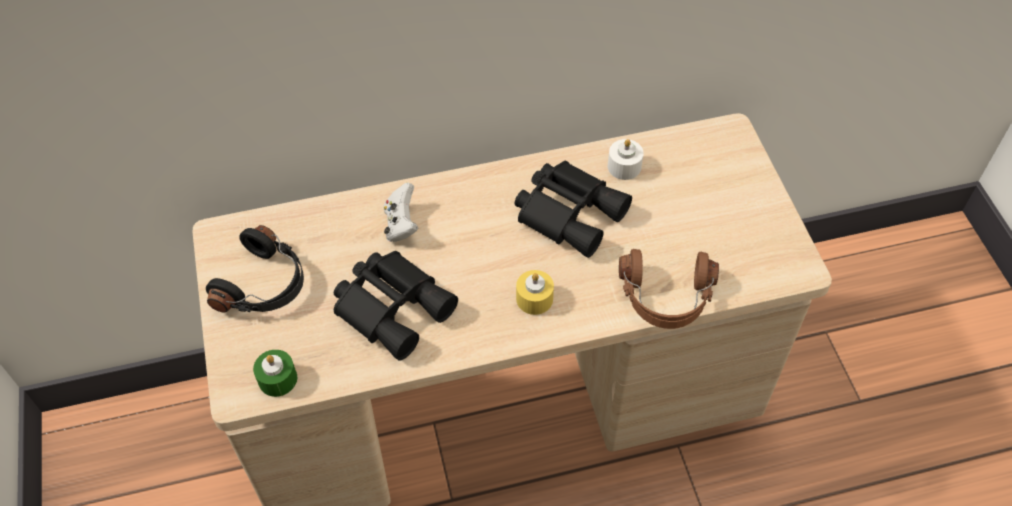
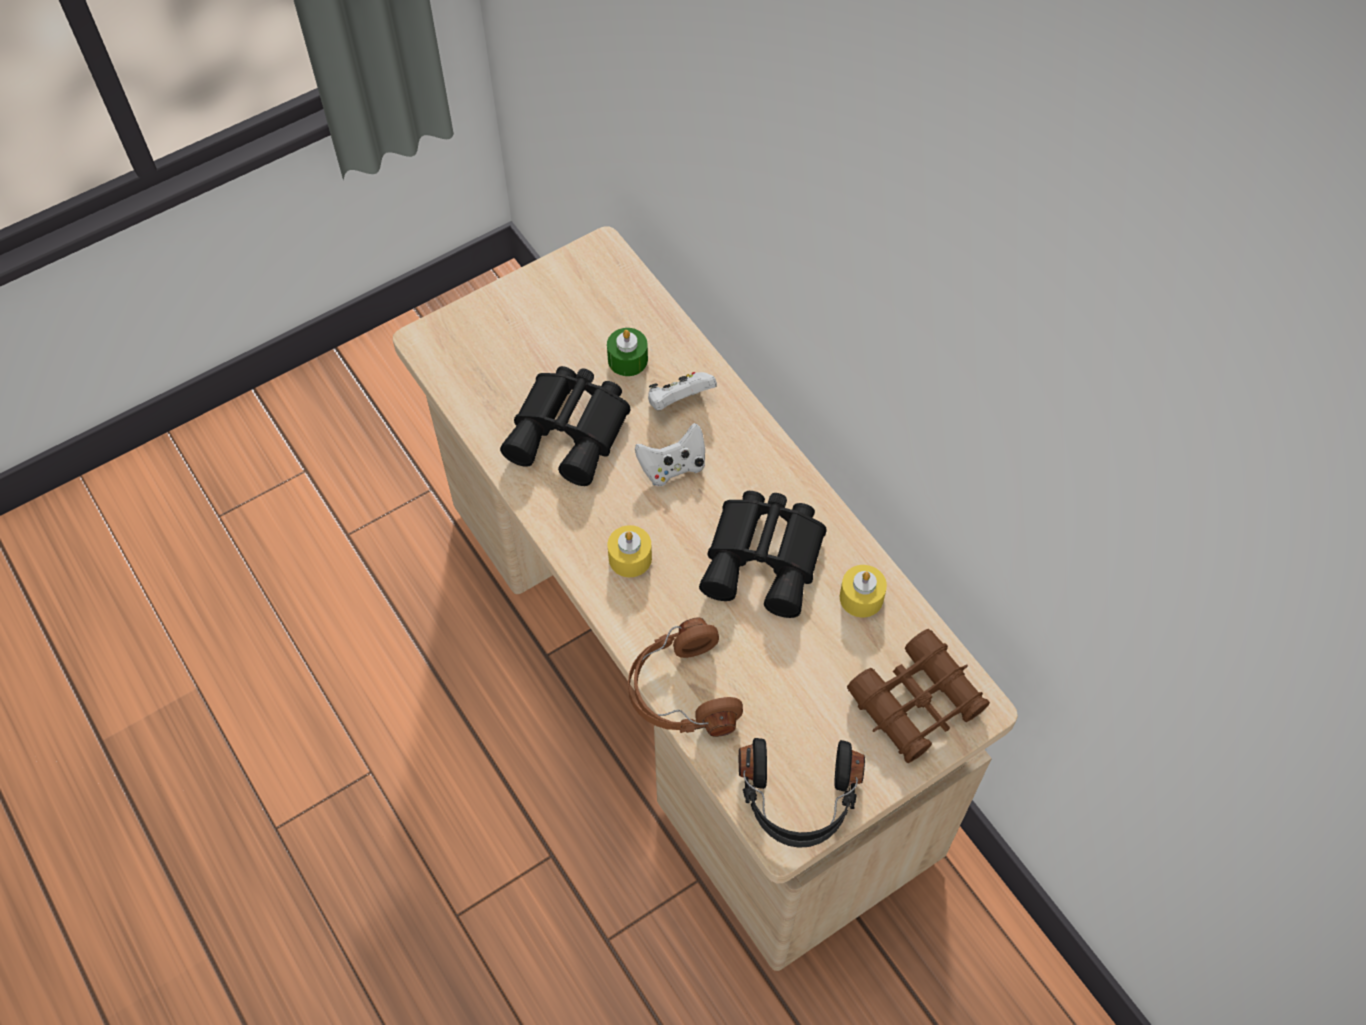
camera: 70 degrees right, 5 degrees up
(264, 285) = (555, 312): black headphones -> black headphones (799, 799)
(277, 379) = (453, 365): green candle -> green candle (627, 359)
(461, 246) = (673, 467): none -> white game controller
(624, 166) = (861, 597): white candle -> yellow candle
(718, 162) = (916, 703): none -> brown binoculars

